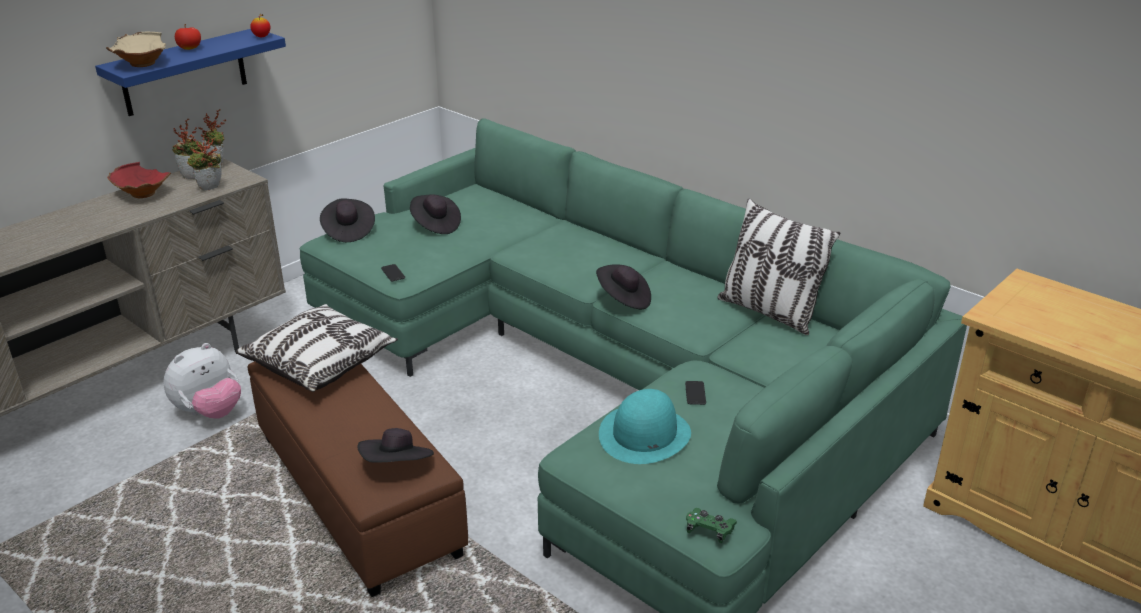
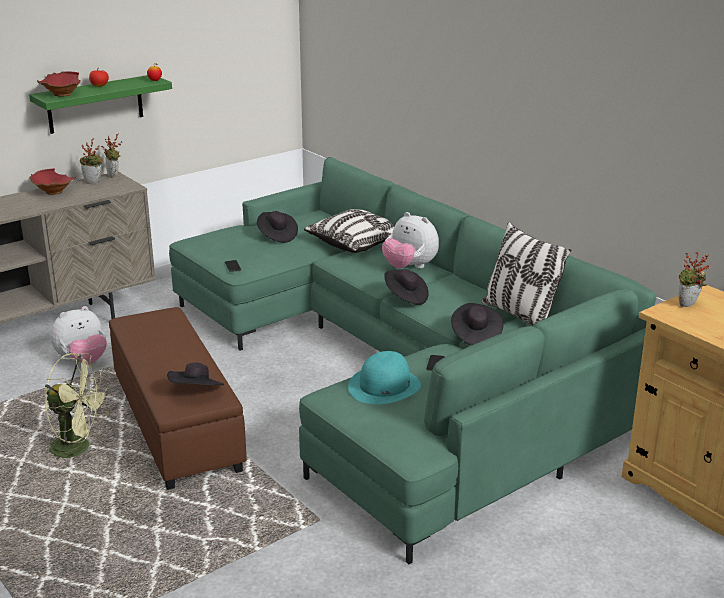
camera: 10 degrees right, 5 degrees down
(140, 64) = (61, 94): beige bowl -> red bowl
(184, 72) = (95, 104): blue shelf -> green shelf
(210, 189) = (103, 192): potted plant -> potted plant (688, 306)
(235, 547) = (79, 448): none -> green fan
(320, 363) = (161, 323): pillow -> pillow (356, 243)
(348, 231) = (208, 235): black hat -> black hat (475, 335)
(613, 256) = (409, 267): none -> plush toy
(709, 531) = (407, 450): green game controller -> none

